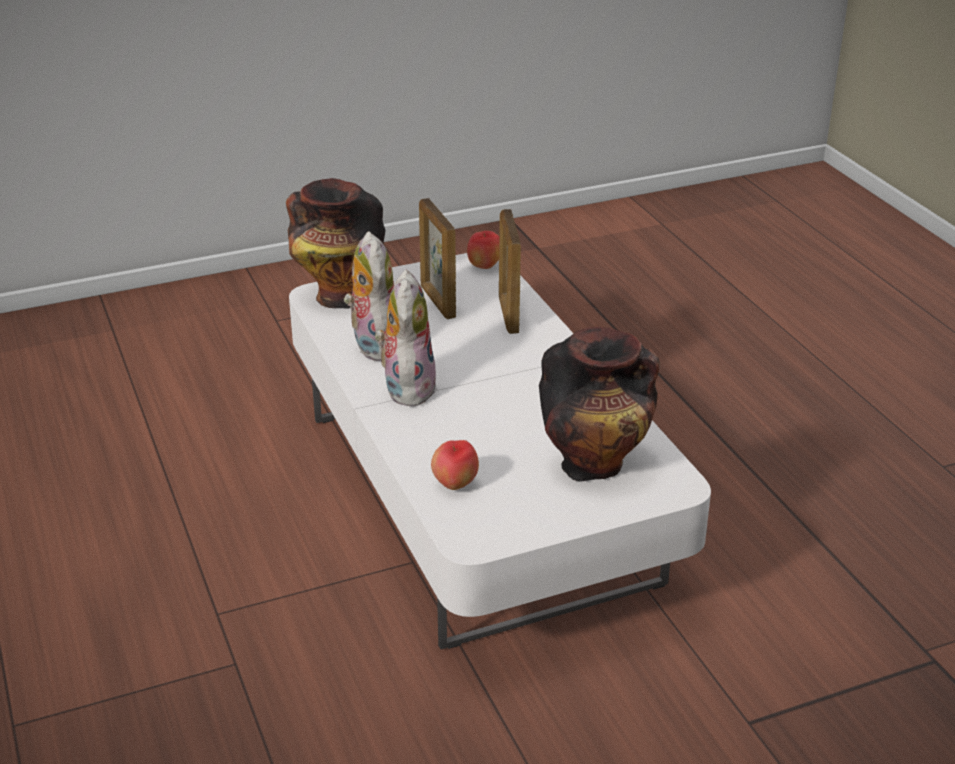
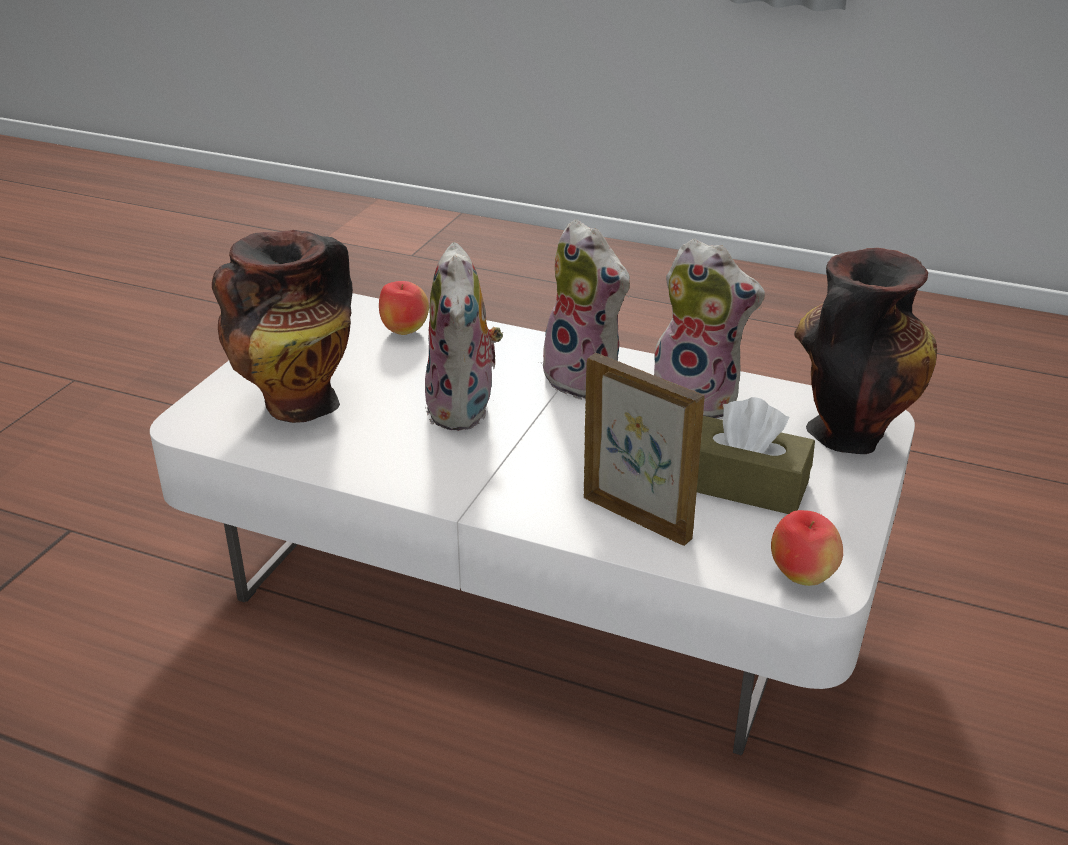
camera: 135 degrees right, 0 degrees up
(437, 302) = (744, 485): picture frame -> brown tissue box
(504, 406) = (465, 410): none -> plush toy

